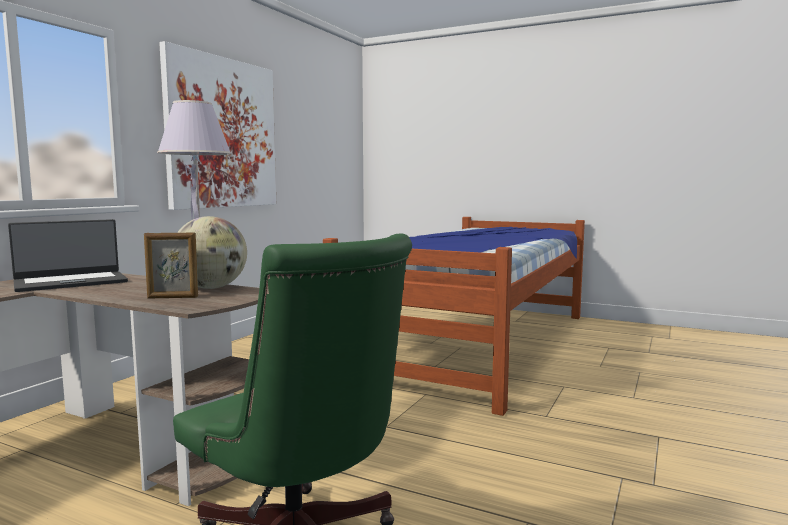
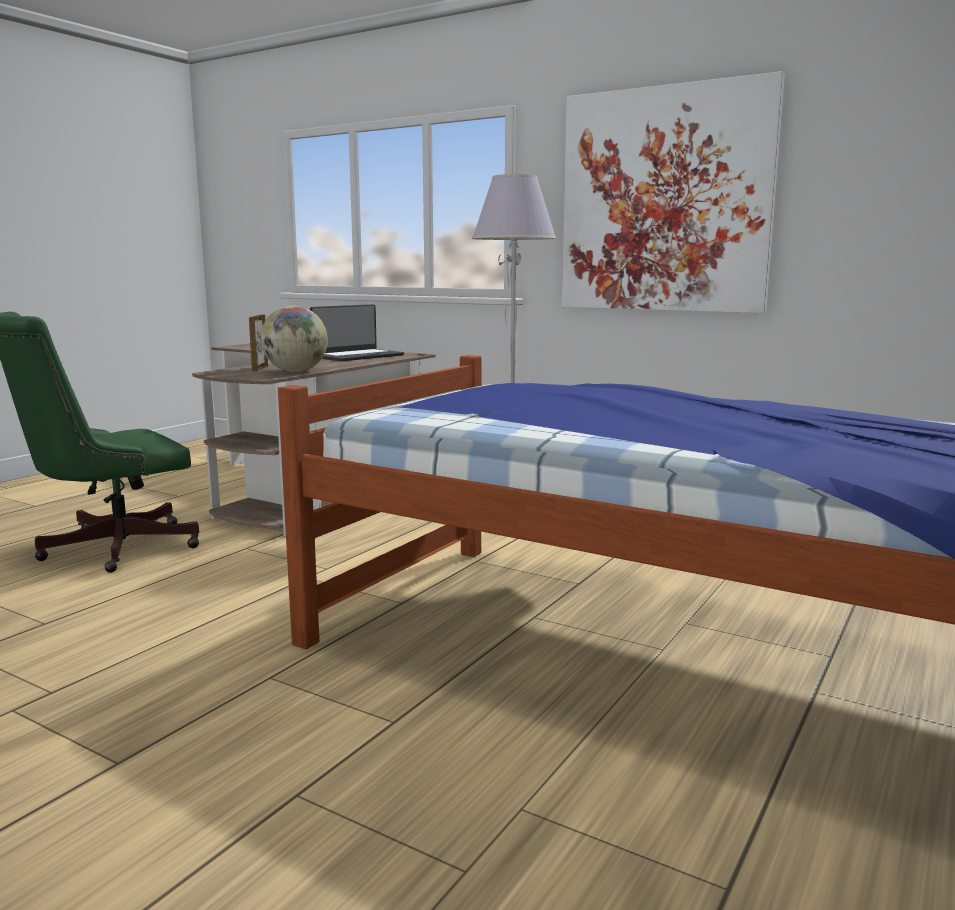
camera: 95 degrees right, 5 degrees up
(71, 282) = (357, 356): laptop -> laptop turned 105 degrees counterclockwise

